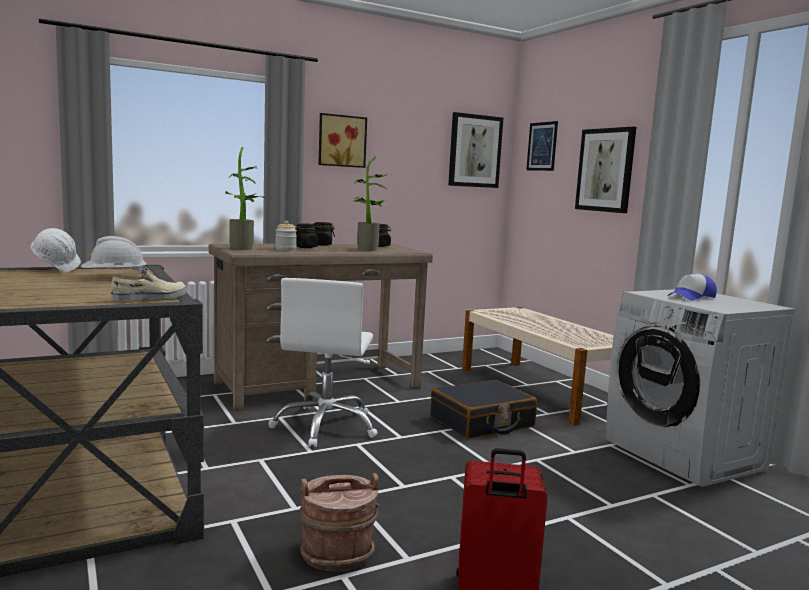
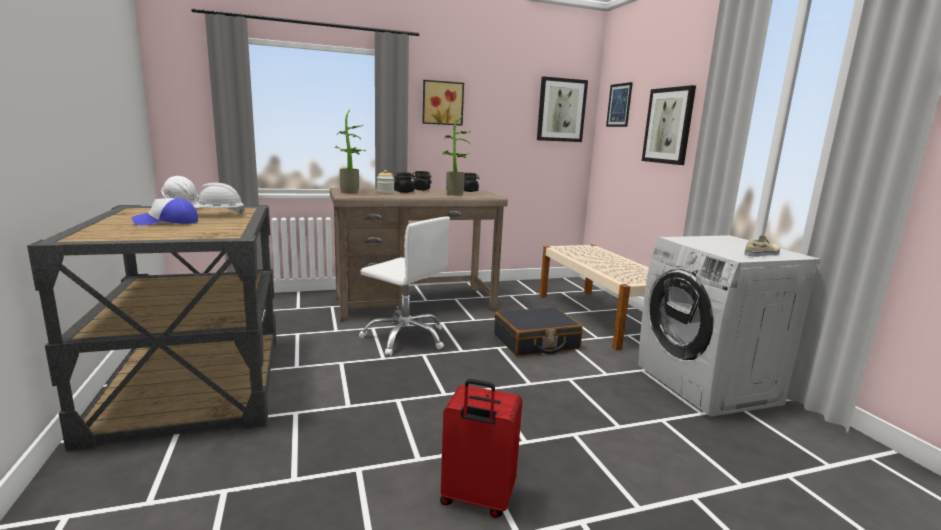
camera: 10 degrees right, 5 degrees up
(150, 297) = (219, 234): beige shoe -> beige shoe (762, 254)
(326, 426) = (405, 337): white office chair -> white office chair turned 75 degrees counterclockwise
(337, 553) = (363, 448): brown bucket -> none
(691, 297) = (721, 244): cap -> cap (167, 222)

